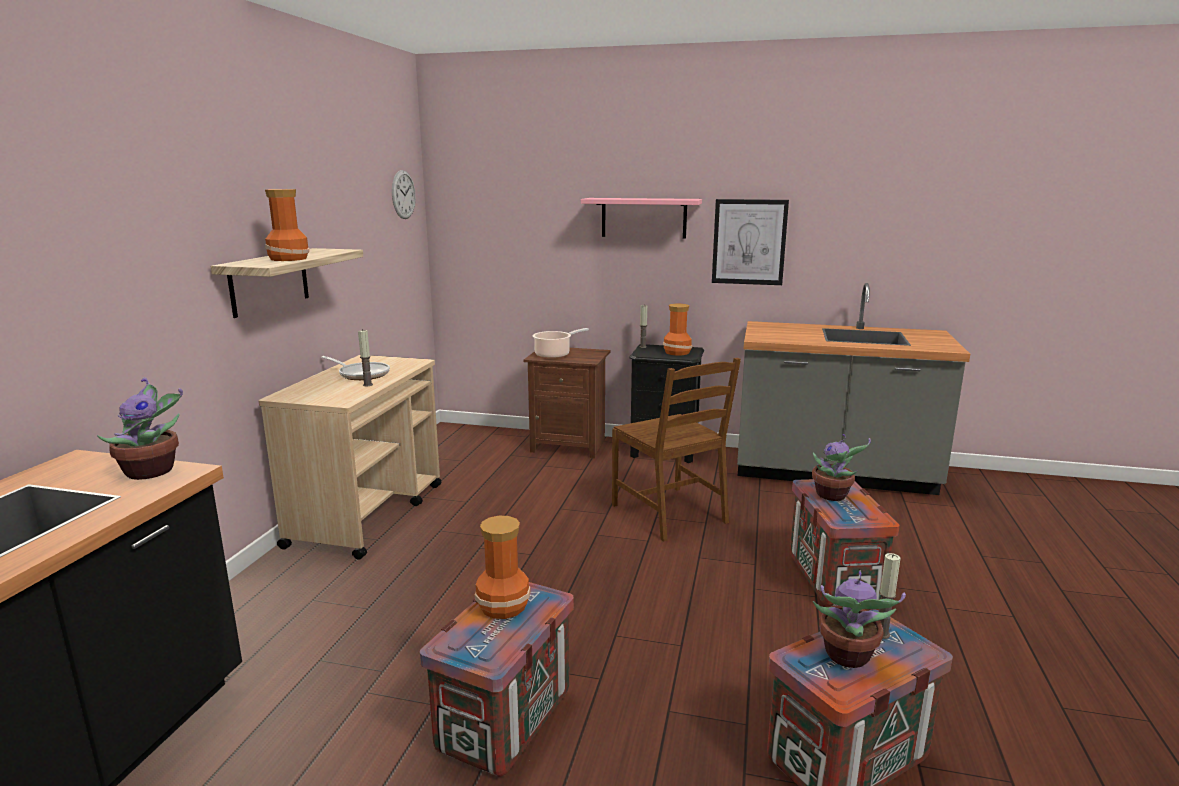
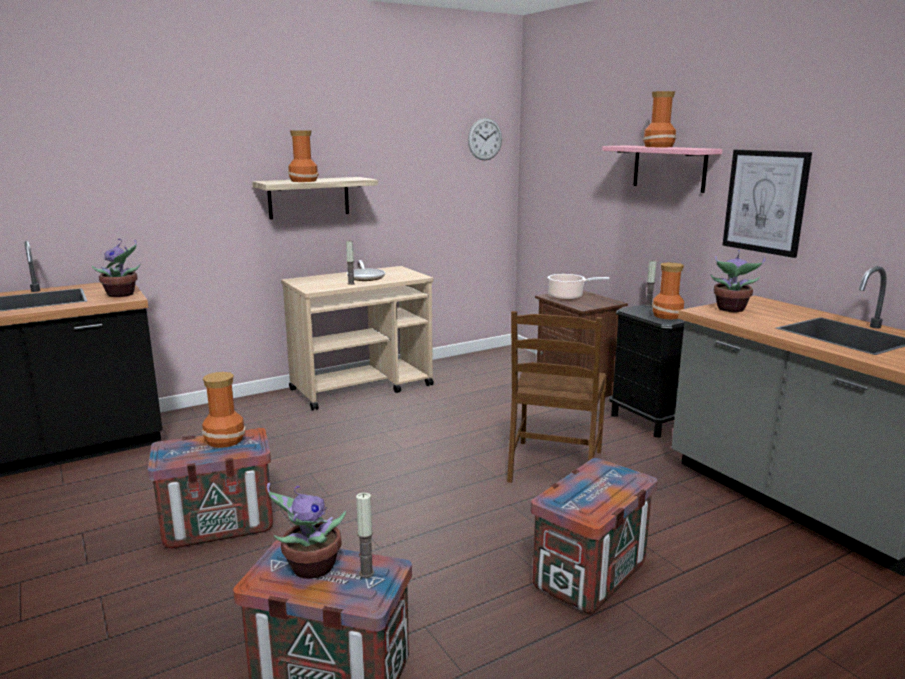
camera: 45 degrees right, 0 degrees up
(642, 198) = (658, 147): none -> vase
(832, 496) = (592, 481): potted plant -> potted plant (730, 309)

